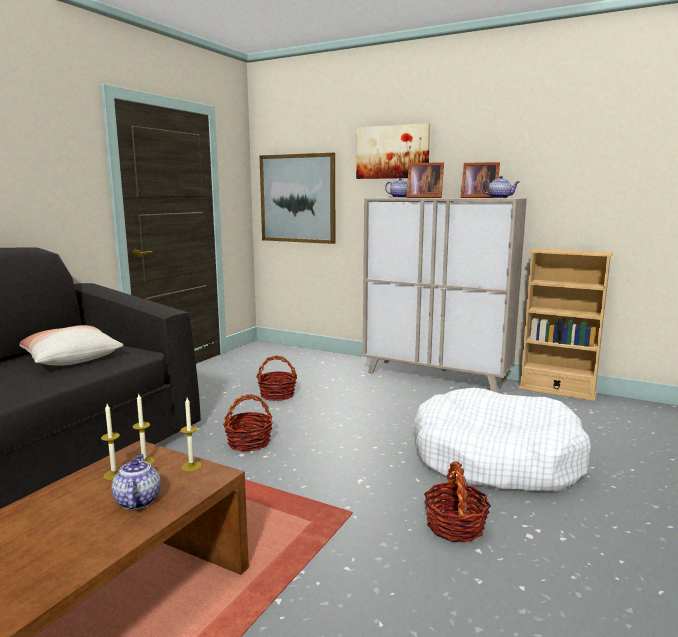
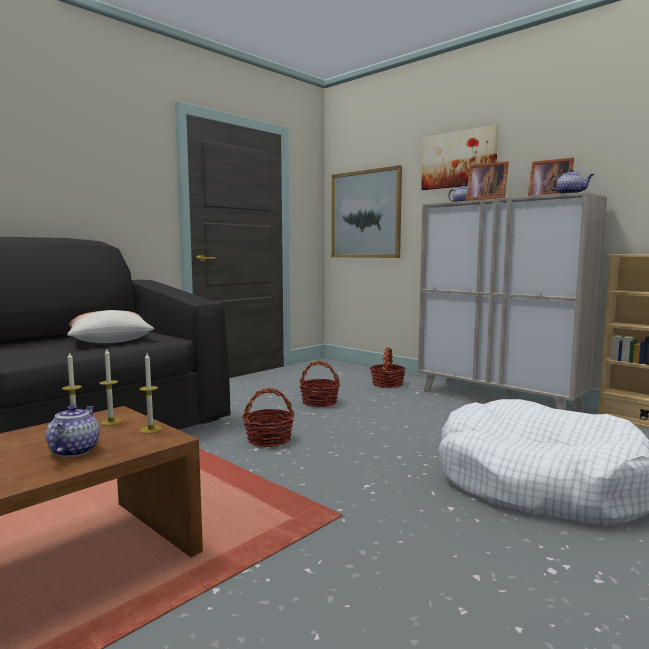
camera: 15 degrees right, 5 degrees down
(455, 526) = (457, 546): basket -> basket (387, 384)

